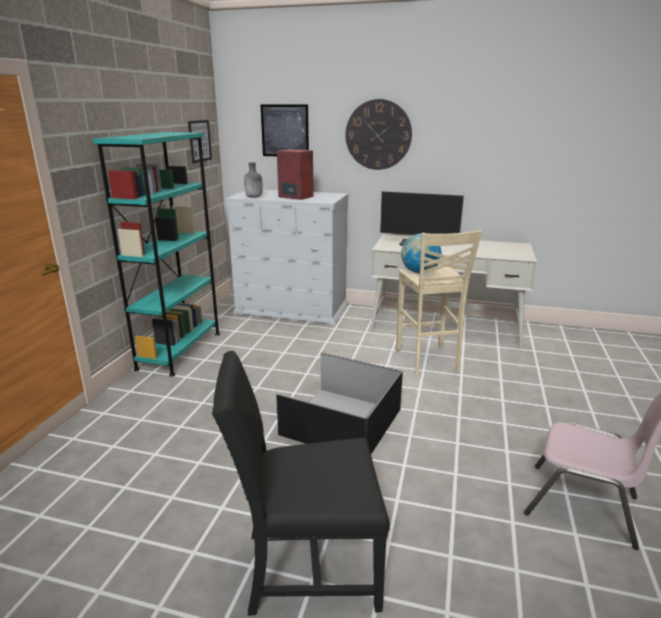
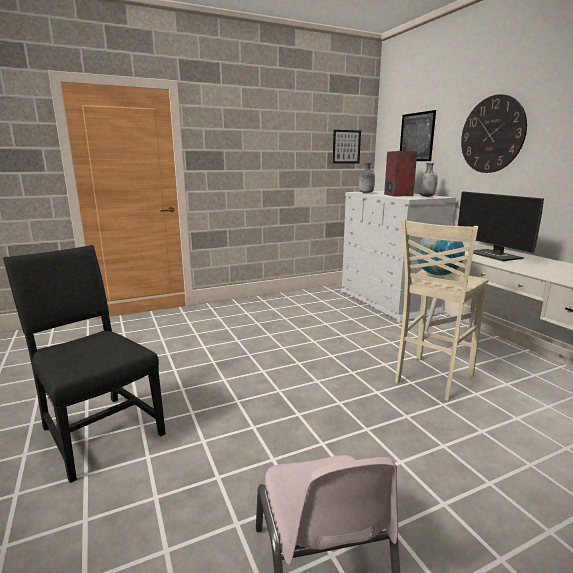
camera: 50 degrees right, 5 degrees down
(180, 350) = (271, 299): turquoise bookcase -> none
(325, 195) = (426, 196): none -> grey bottle
(341, 421) = (274, 377): black storage box -> none

